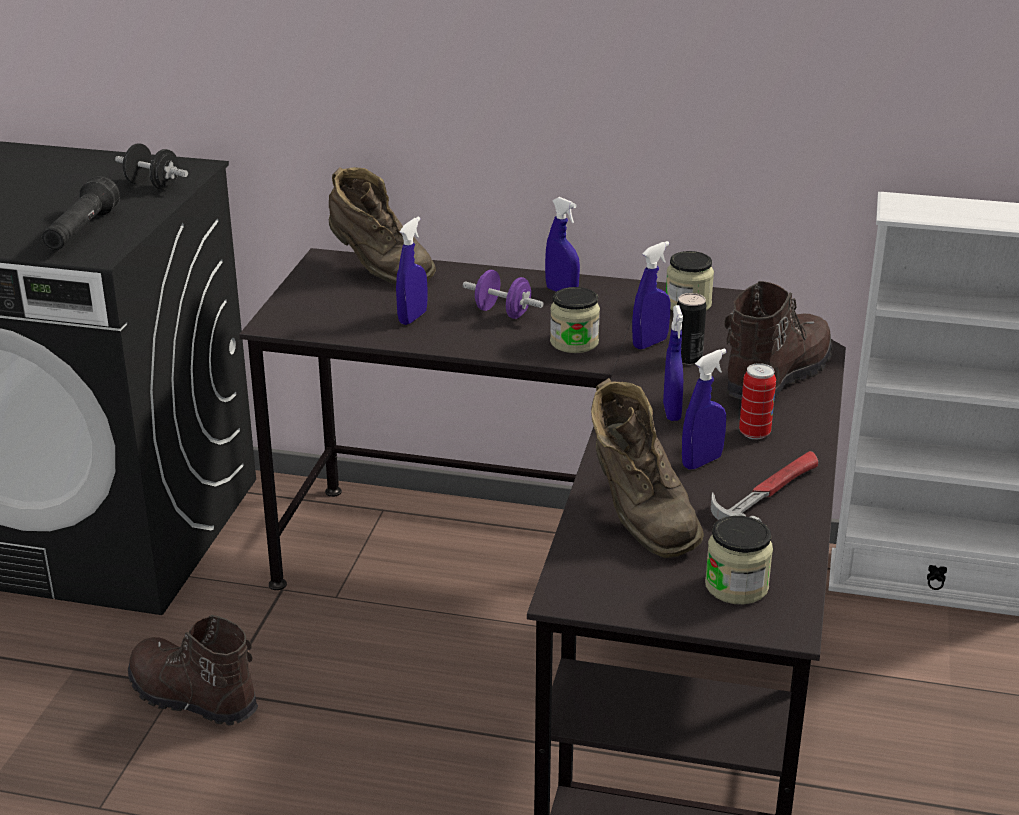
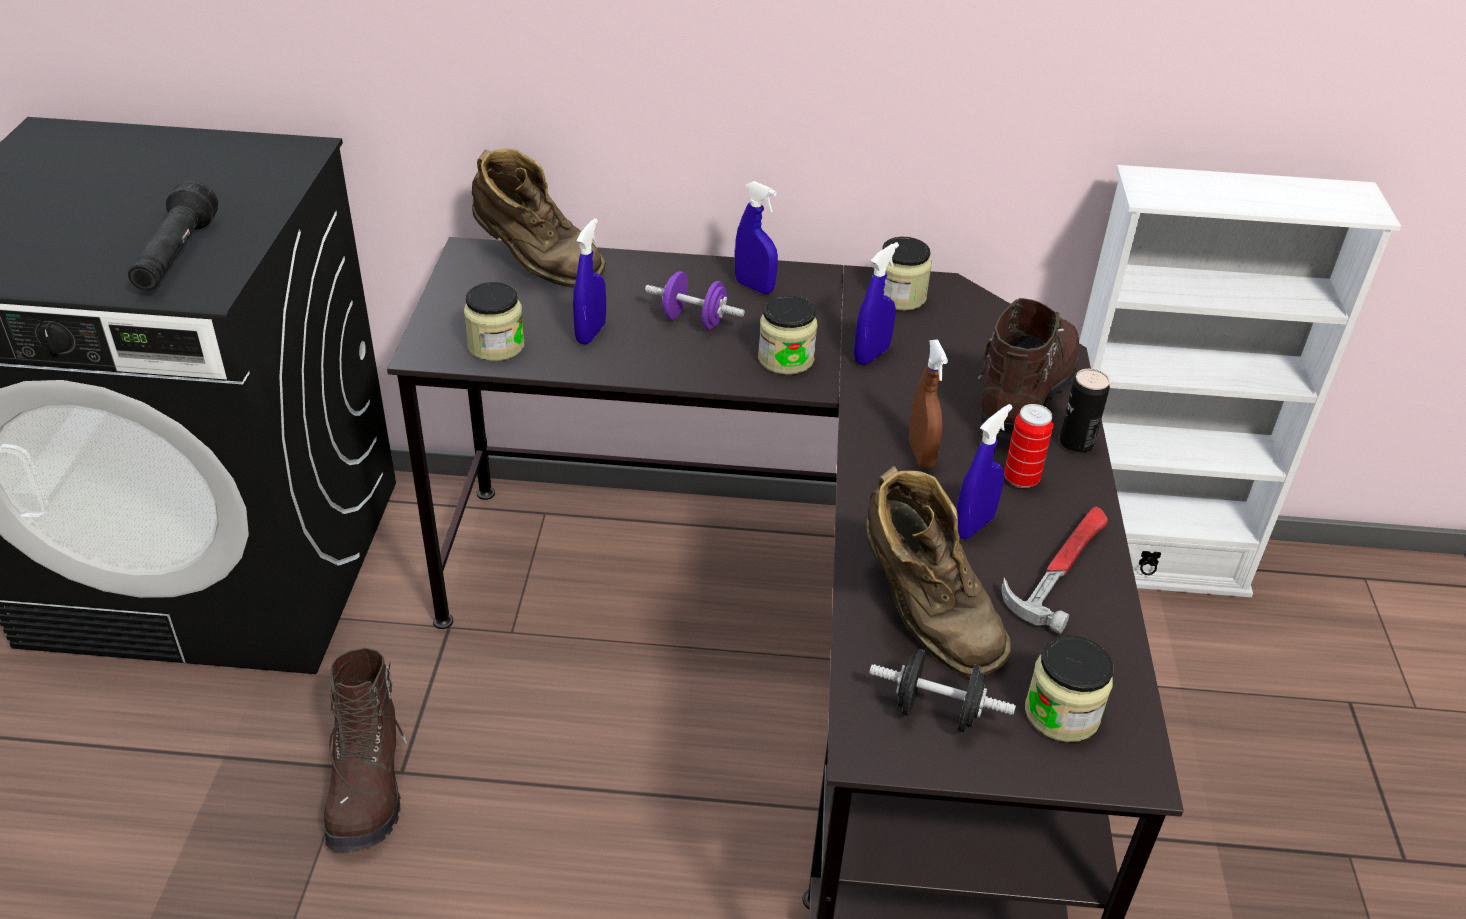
camera: 10 degrees left, 10 degrees up
(153, 185) = (255, 180): black dumbbell -> black dumbbell (937, 712)
(191, 698) = (368, 784): brown boot -> brown boot turned 120 degrees counterclockwise
(331, 322) = (496, 346): none -> jar
(671, 412) = (921, 454): blue spray bottle -> brown spray bottle
(688, 358) = (919, 375): can -> can (1076, 443)

